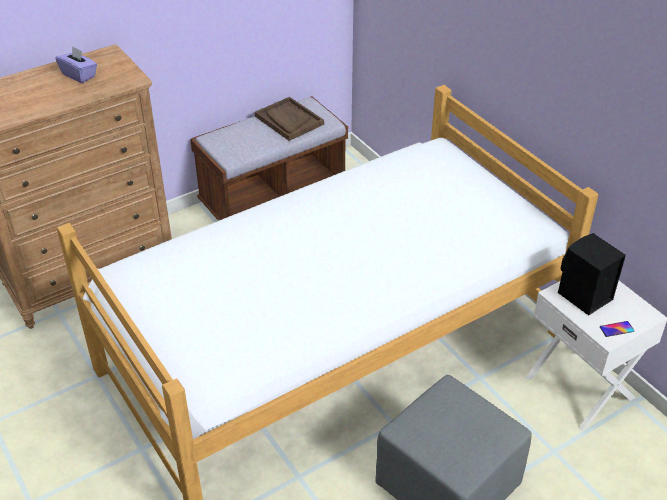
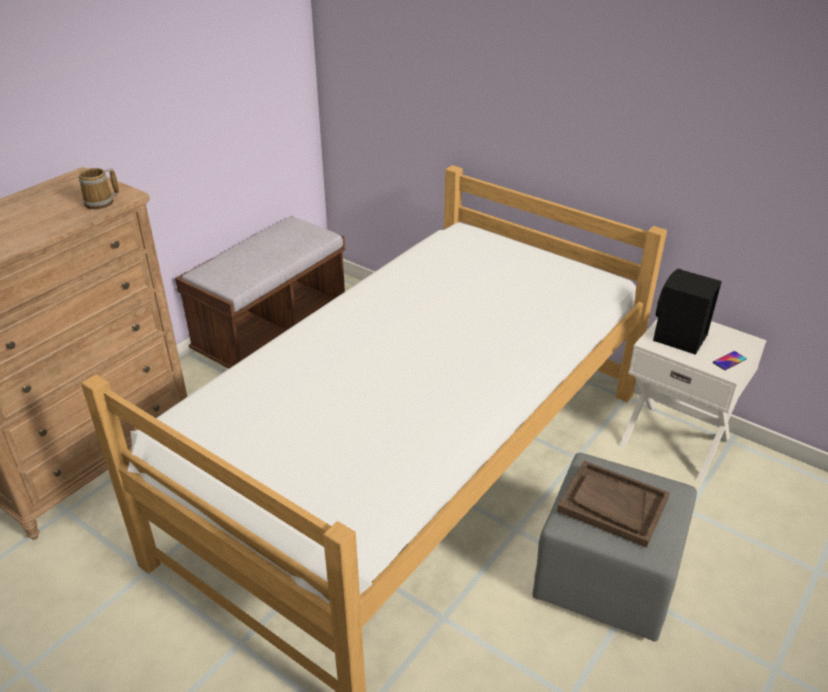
camera: 20 degrees left, 5 degrees down
(79, 75) = (52, 202): purple tissue box -> none
(113, 82) = (101, 202): none -> mug
(289, 120) = (280, 240): brown tray -> brown tray (612, 505)

